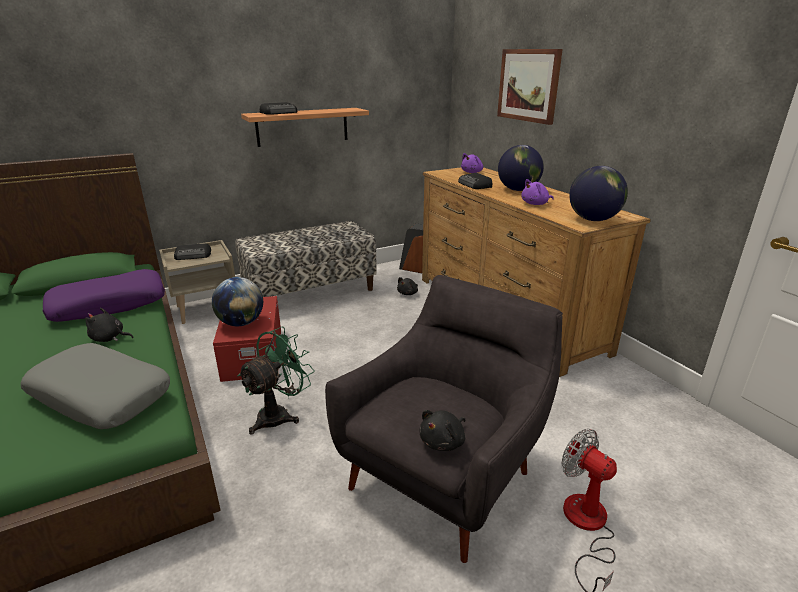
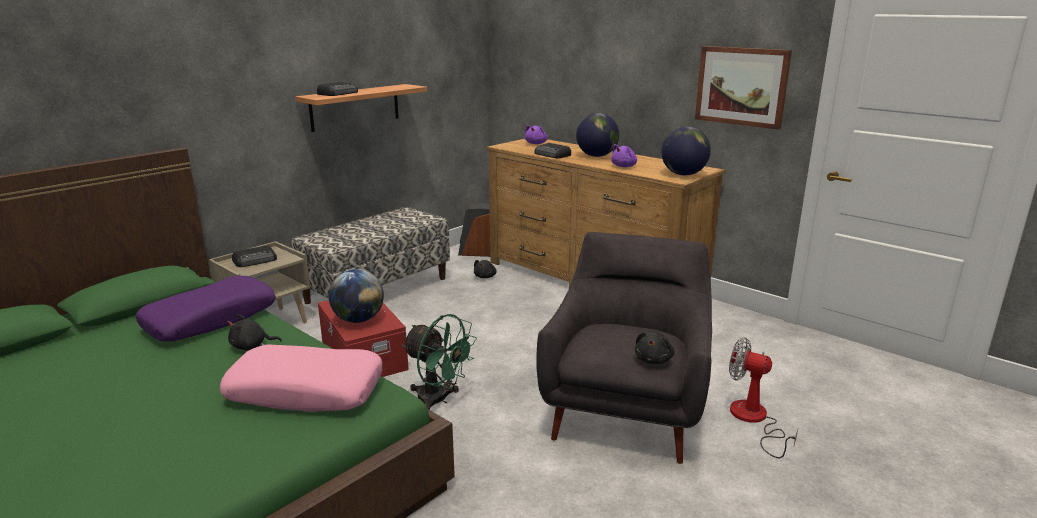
camera: 20 degrees left, 5 degrees down
(101, 396) = (306, 391): grey pillow -> pink pillow
(279, 414) = (439, 400): green fan -> green fan turned 105 degrees clockwise
(528, 85) = (586, 57): picture -> picture (741, 86)

